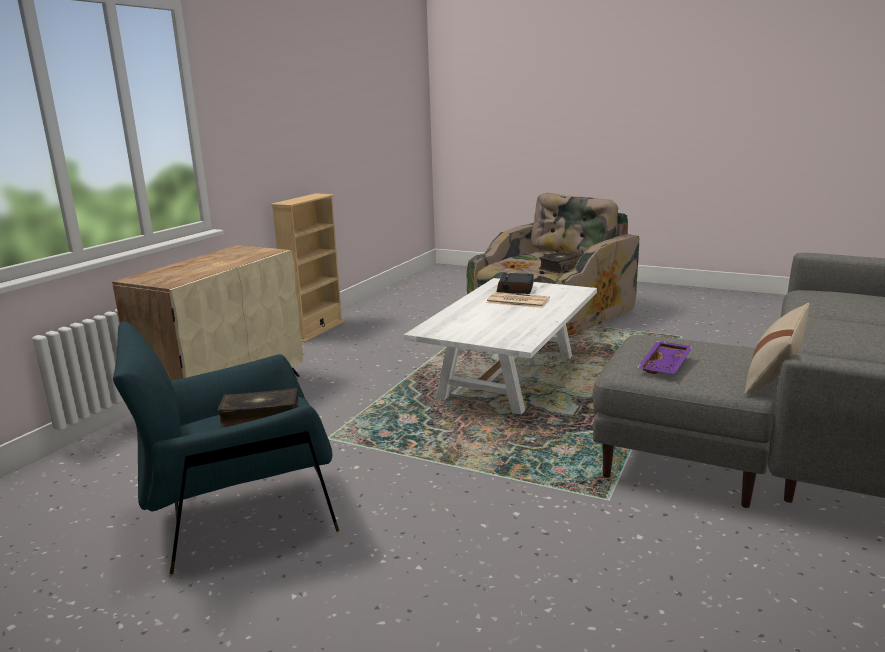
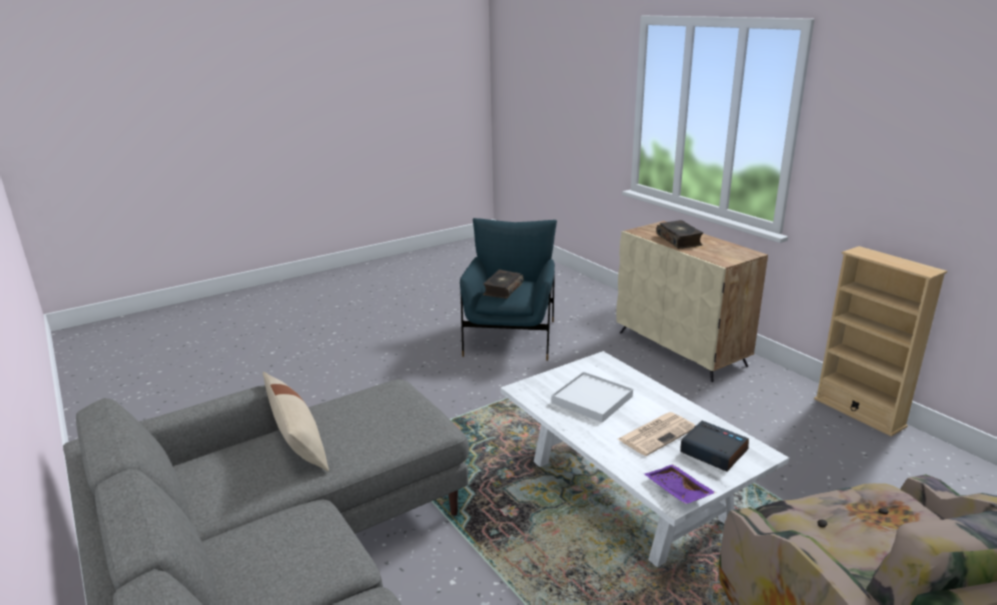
camera: 120 degrees right, 5 degrees up
(499, 321) = (592, 399): none -> white tray
(560, 268) = (826, 543): book -> book (679, 240)
(666, 365) = (374, 402): purple tray -> purple tray (676, 491)

